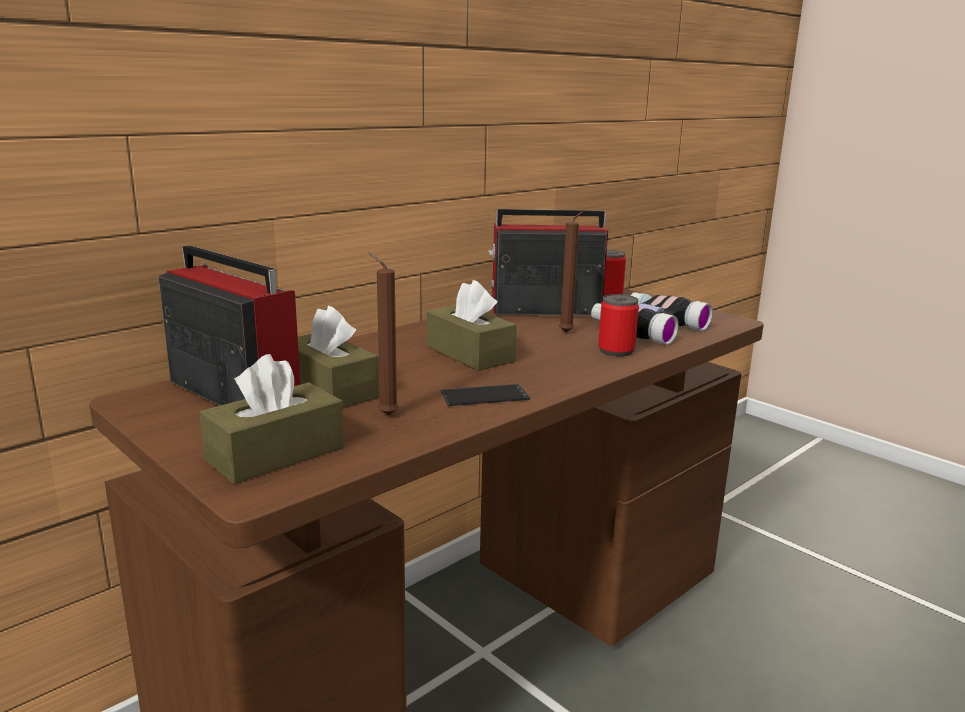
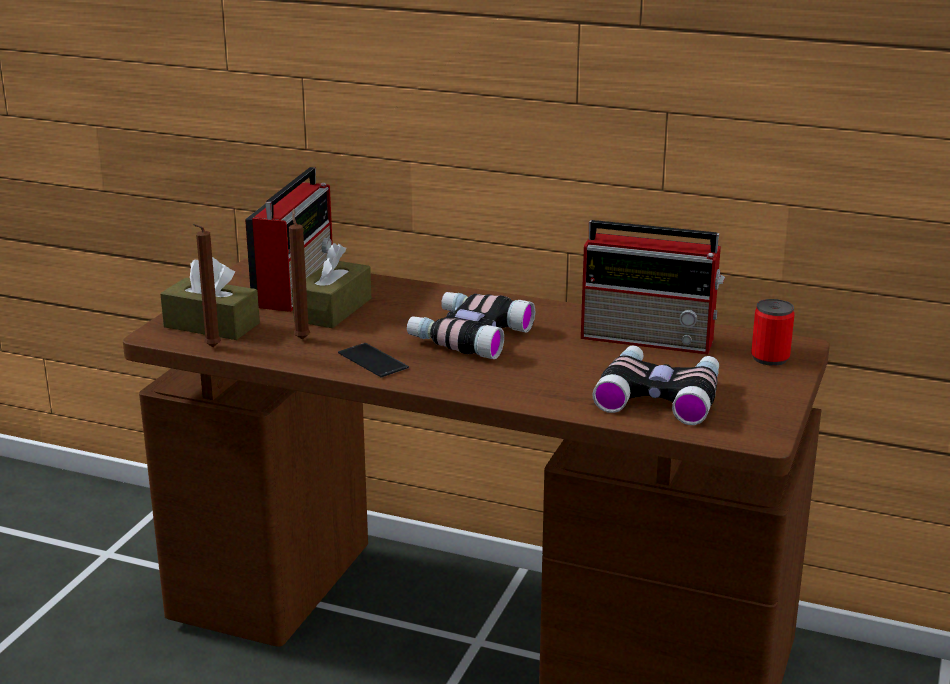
camera: 65 degrees right, 5 degrees up
(470, 354) = (468, 335): brown tissue box -> binoculars
(543, 310) = (650, 338): radio -> radio turned 135 degrees clockwise
(567, 333) = (585, 362): brown candle -> brown candle (211, 348)
(616, 351) = (555, 391): can -> none

